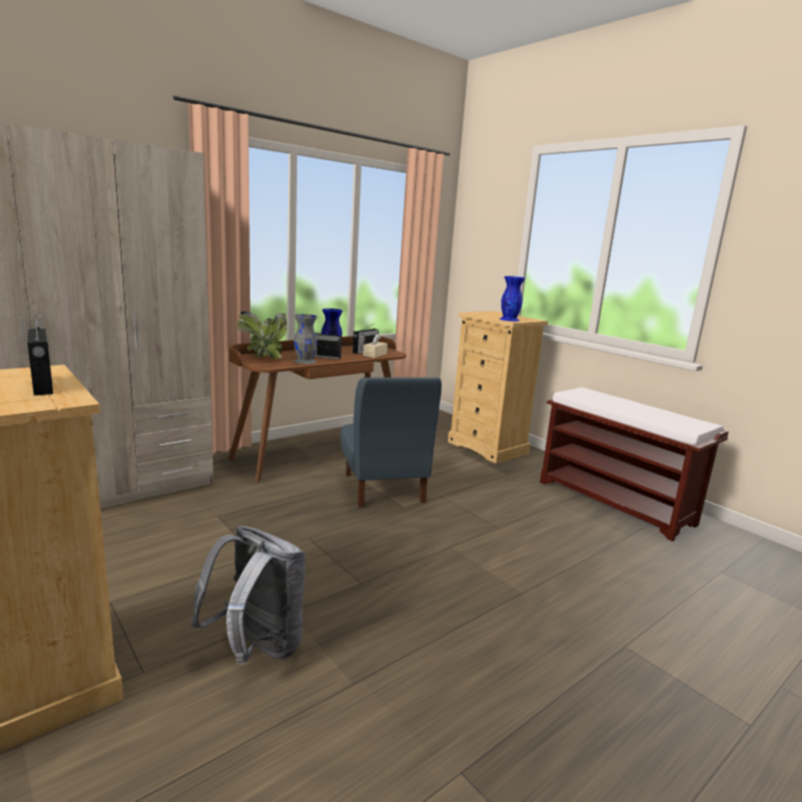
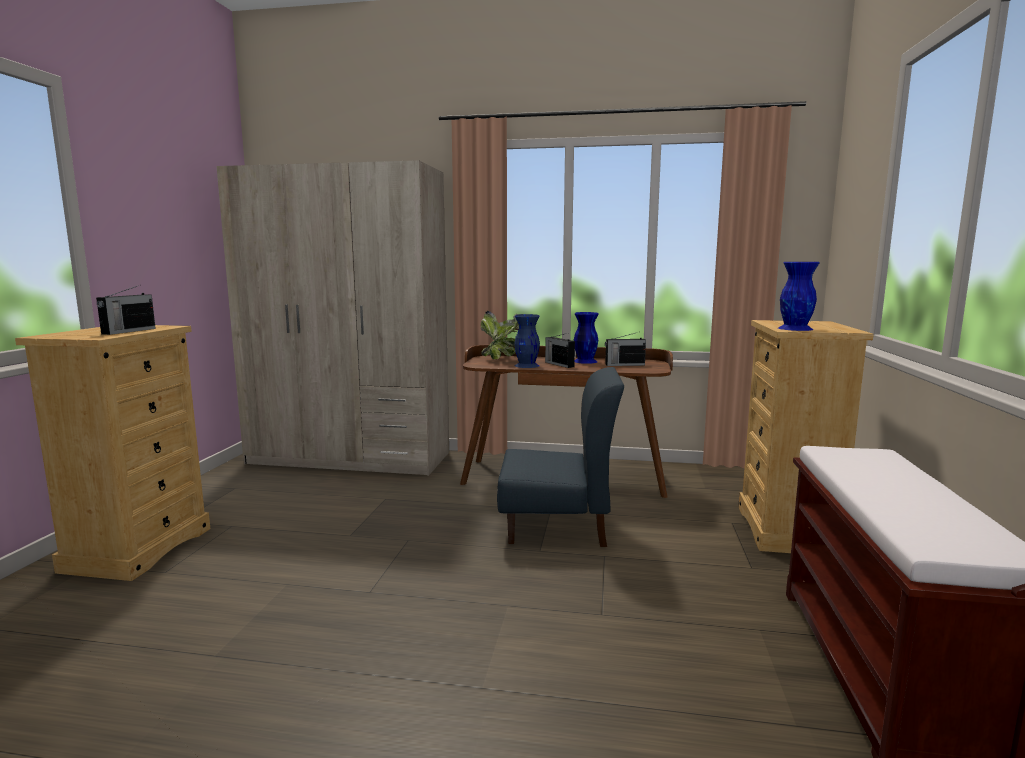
camera: 50 degrees right, 5 degrees down
(256, 648) = (225, 595): grey backpack -> none
(305, 361) = (527, 365): grey vase -> blue vase
(375, 355) = (623, 368): beige tissue box -> none
(383, 488) = (557, 526): blue chair -> blue chair turned 120 degrees counterclockwise

